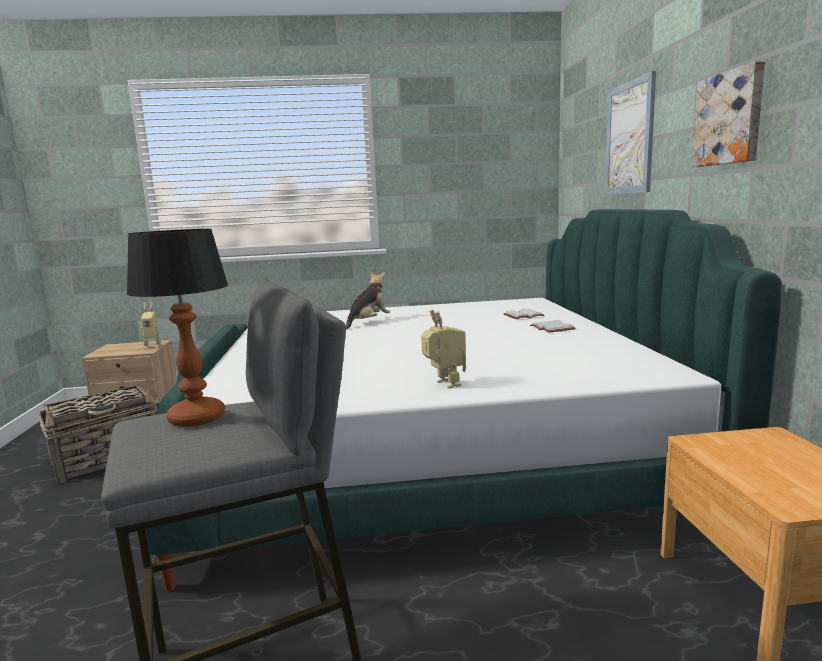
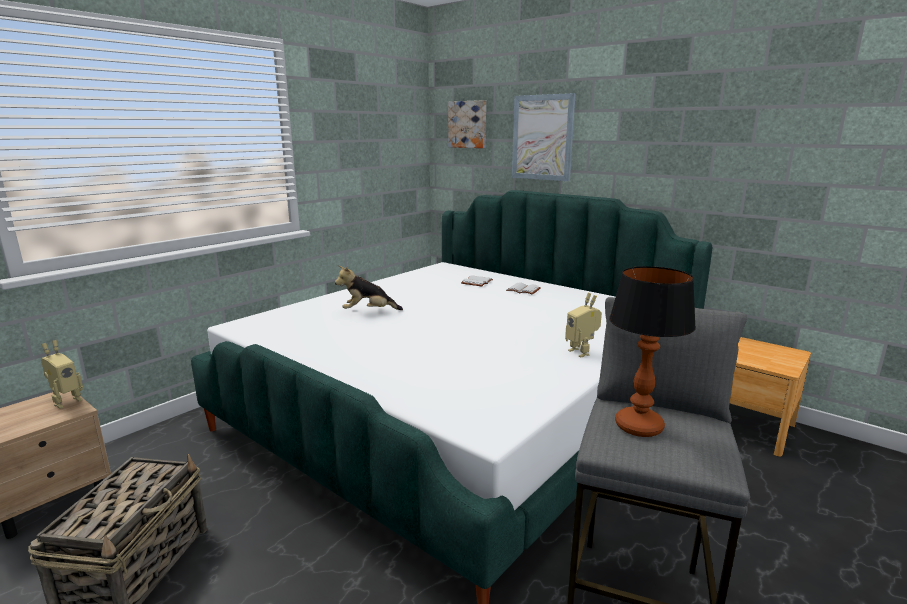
camera: 45 degrees left, 5 degrees up
(368, 322) = (368, 311): plush toy -> plush toy turned 90 degrees counterclockwise
(444, 384) = (581, 352): toy robot -> toy robot turned 135 degrees counterclockwise
(730, 118) = (657, 142): picture -> picture (468, 124)

